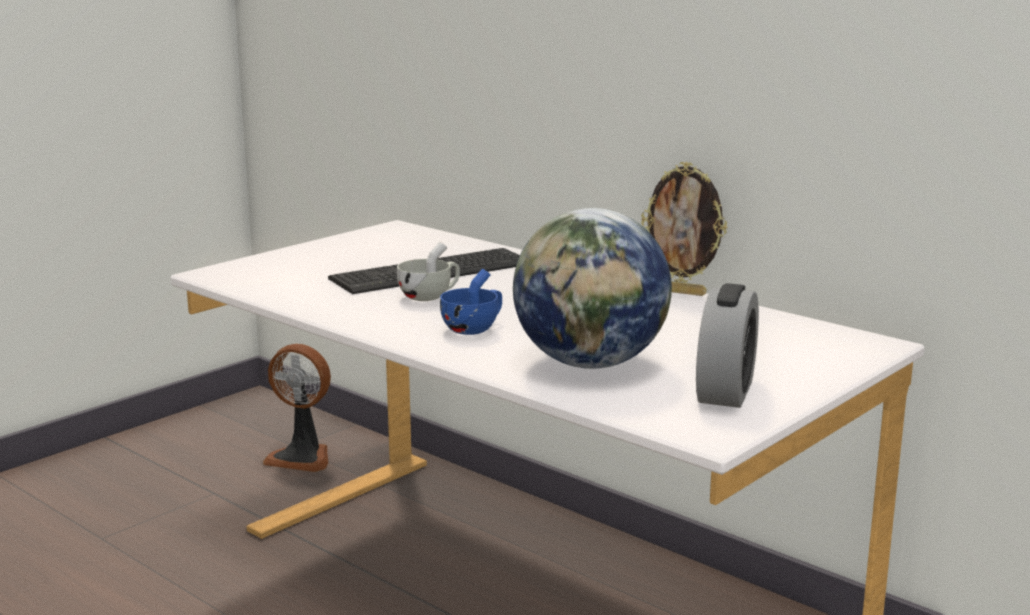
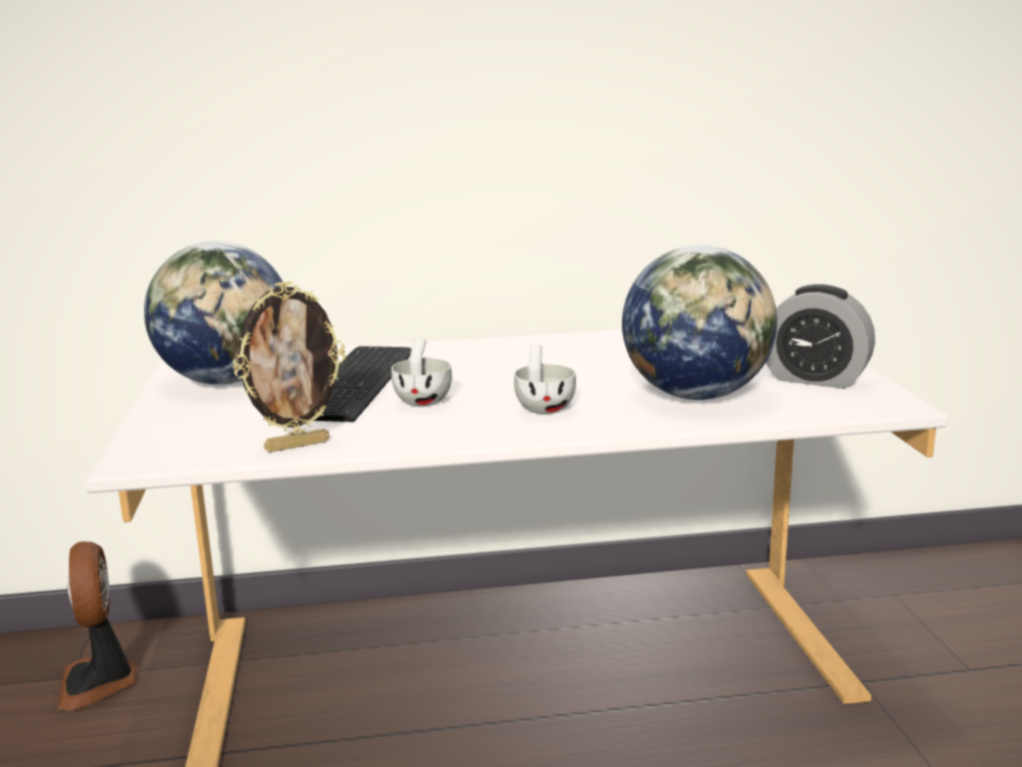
camera: 50 degrees left, 0 degrees up
(302, 457) = (100, 682): fan -> fan turned 105 degrees clockwise
(377, 246) = (227, 381): none -> globe
(474, 328) = (544, 406): blue cup -> white cup
(681, 292) = (578, 335): picture frame -> picture frame (297, 445)
(725, 392) = (815, 379): alarm clock -> alarm clock turned 150 degrees clockwise

